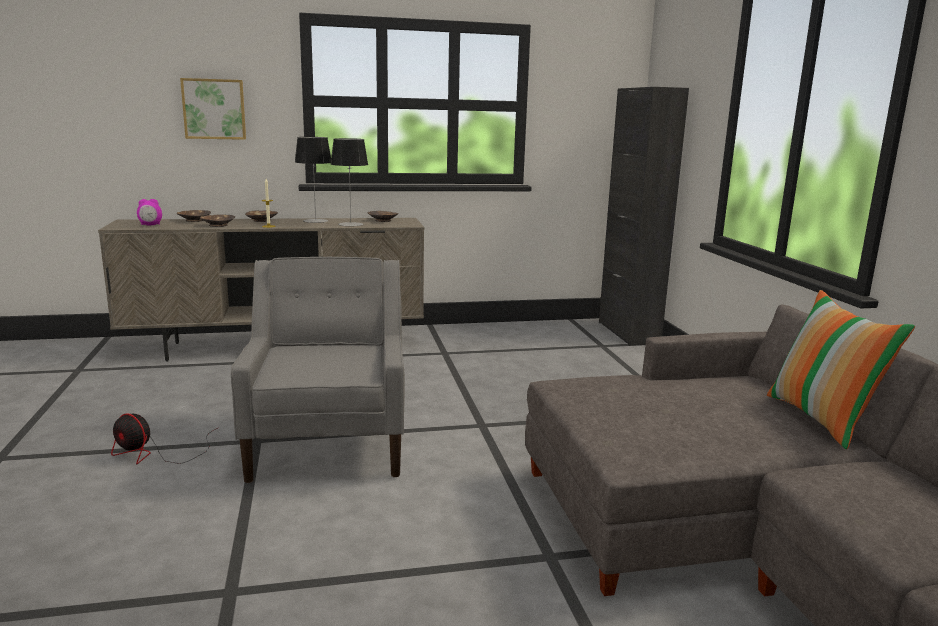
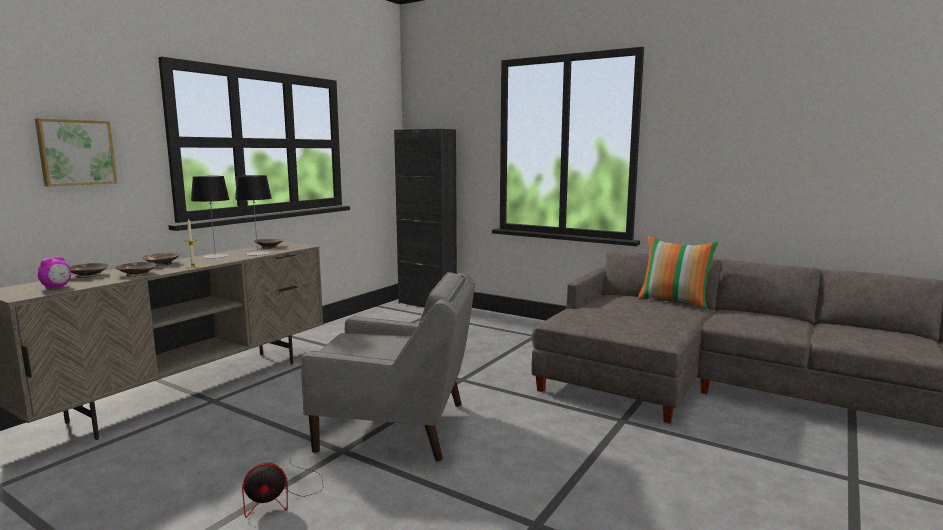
camera: 45 degrees left, 5 degrees down
(329, 442) = (396, 428): grey armchair -> grey armchair turned 150 degrees clockwise

